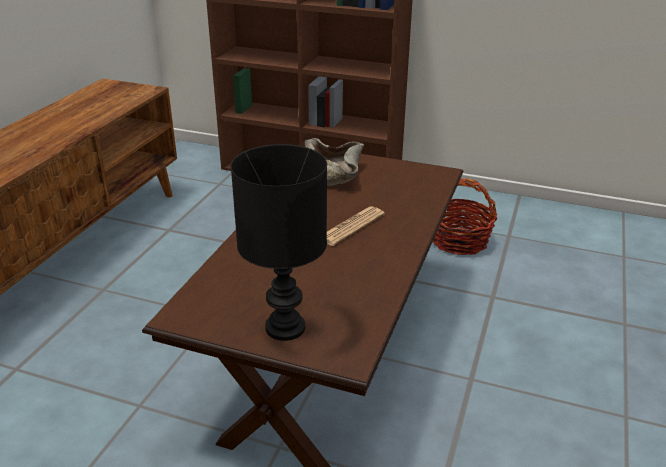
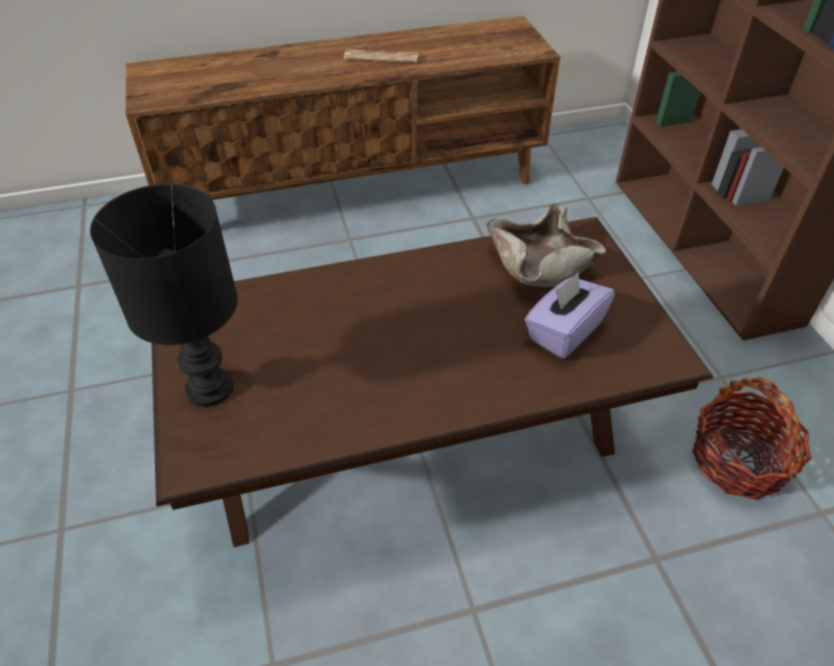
camera: 55 degrees right, 15 degrees up
(351, 227) = (442, 340): newspaper -> newspaper (381, 57)
(390, 190) = (564, 332): none -> purple tissue box

